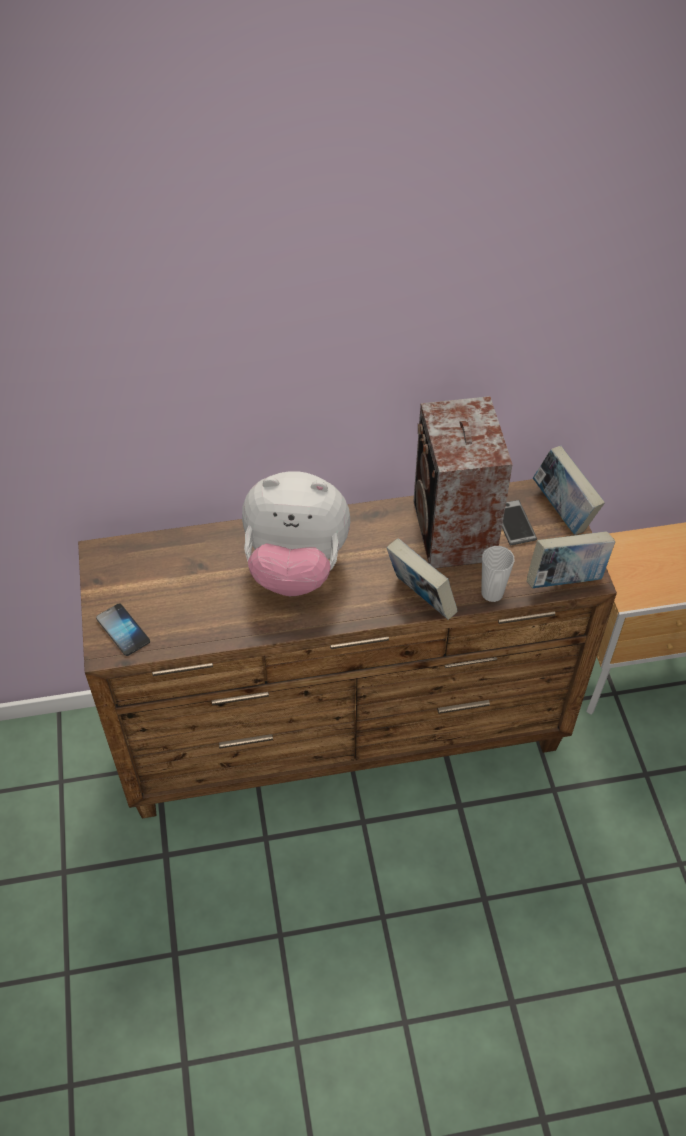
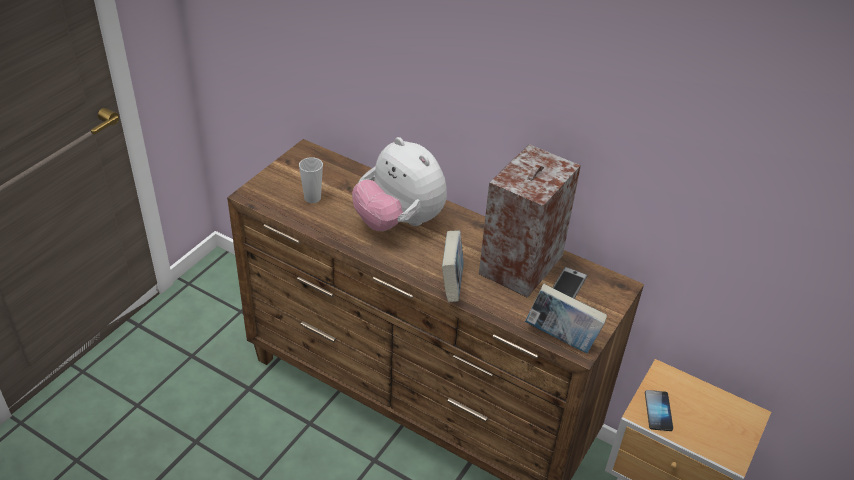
camera: 40 degrees right, 10 degrees down
(123, 630) = (270, 191): phone -> phone (658, 411)
(492, 593) = (501, 312): cup -> cup (312, 198)
(562, 511) = (611, 301): book -> none

